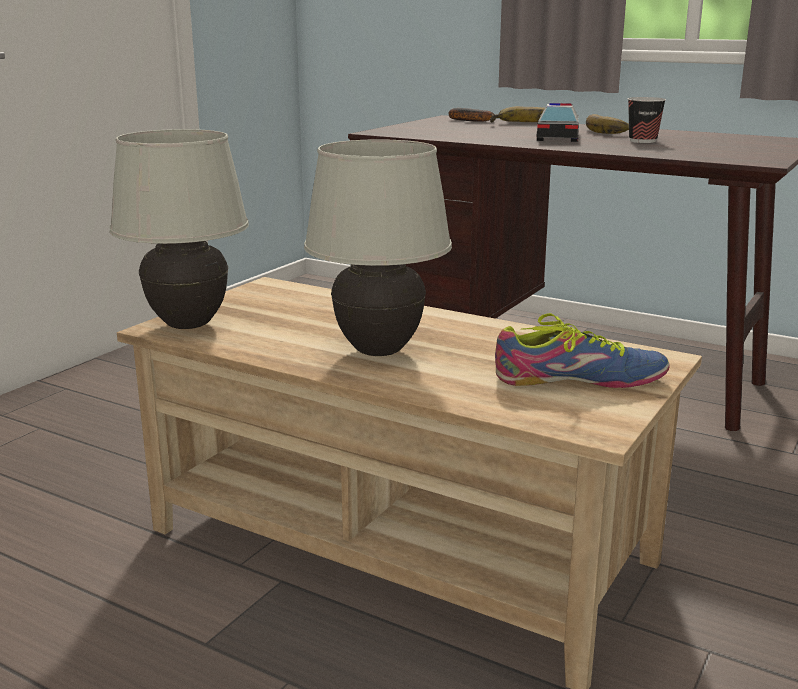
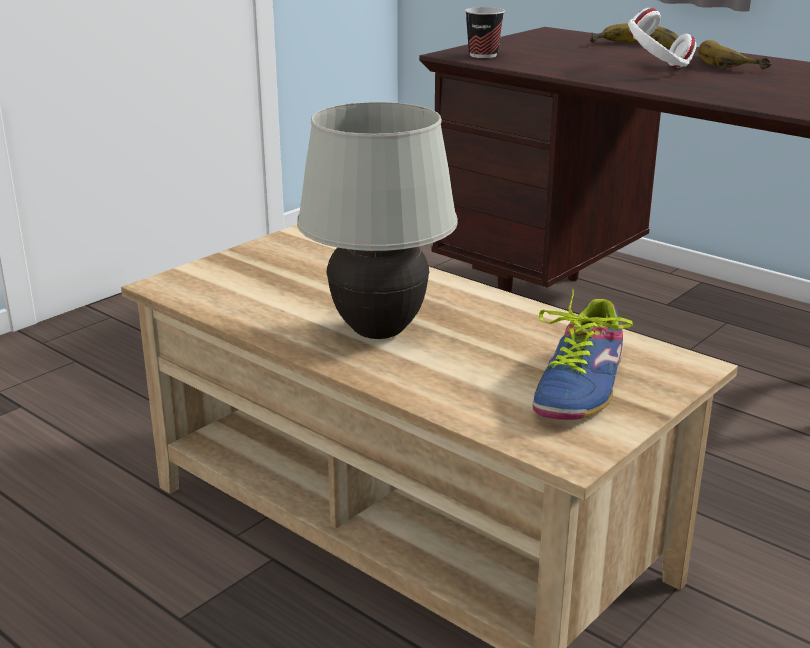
camera: 10 degrees right, 5 degrees up
(189, 325) = (195, 283): white table lamp -> none
(465, 120) = (566, 36): banana -> none
(557, 137) = (656, 70): toy car -> white headphones
(578, 379) = (580, 385): shoe -> shoe turned 105 degrees clockwise
(642, 141) = (755, 80): cup -> cup (483, 55)

